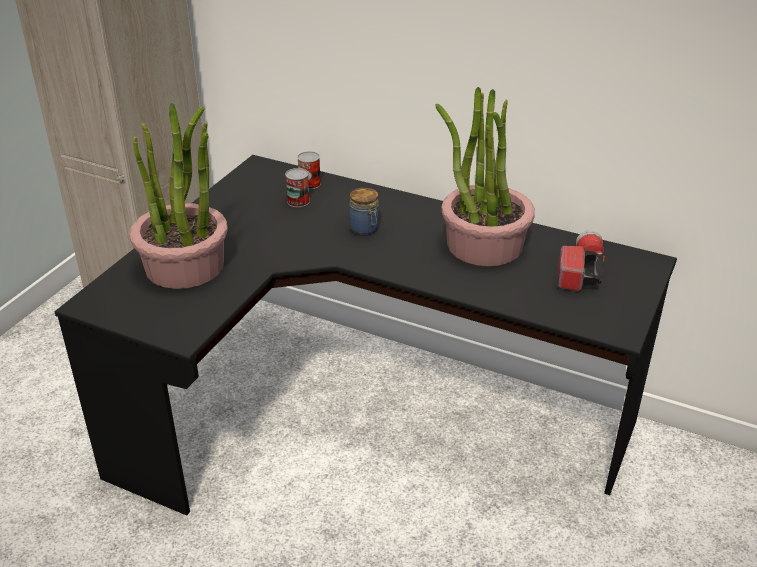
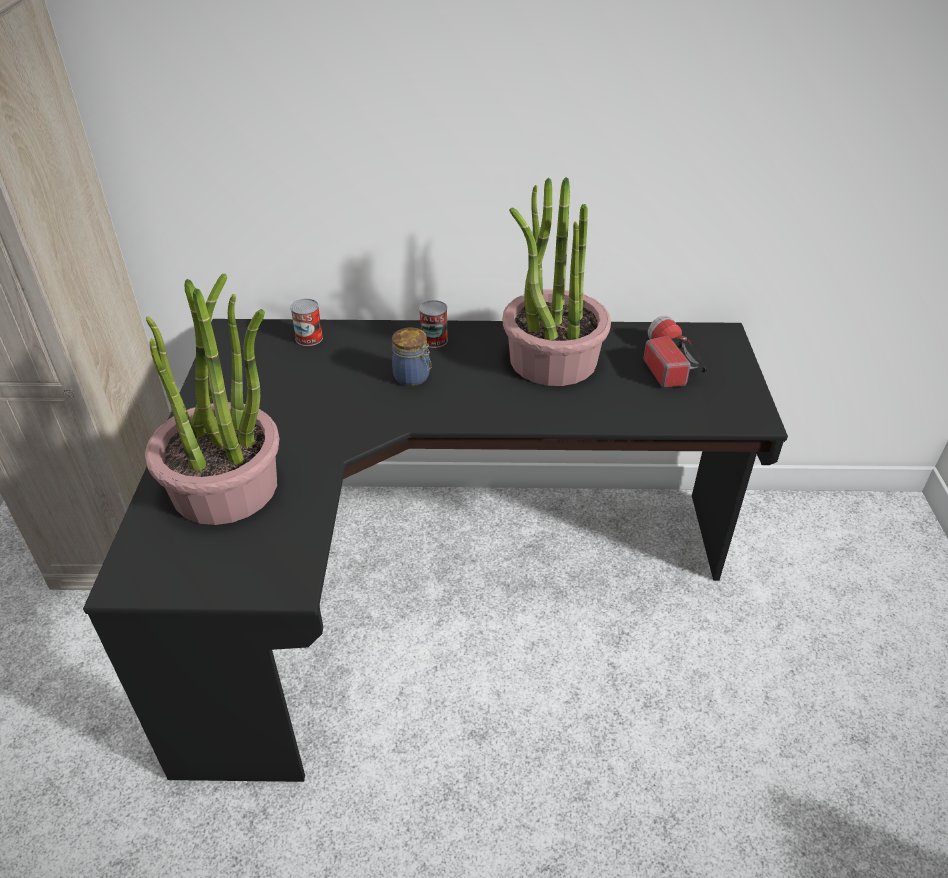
camera: 25 degrees left, 5 degrees up
(298, 201) = (311, 363): can -> can (434, 340)

